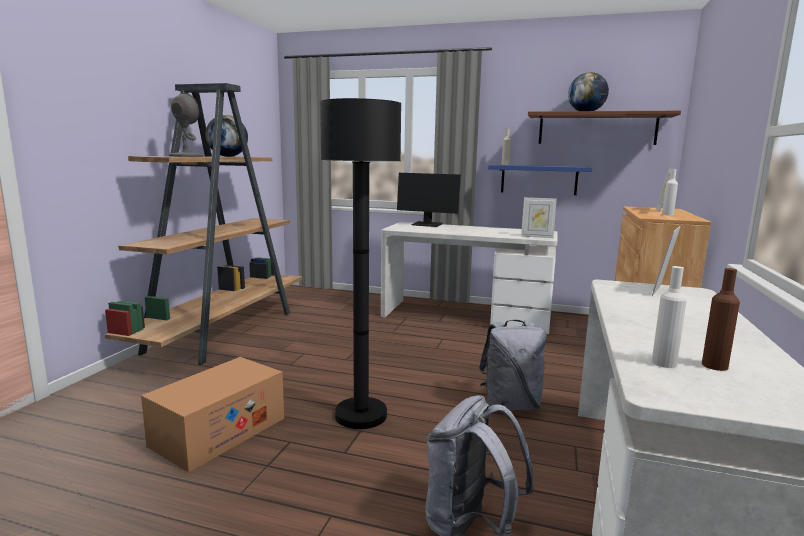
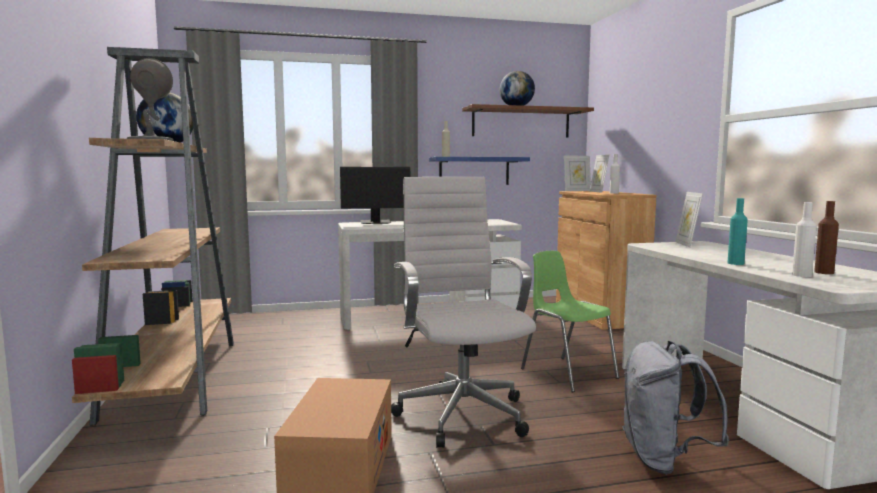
camera: 30 degrees left, 5 degrees down
(361, 415) = (461, 412): black floor lamp -> white office chair
(510, 404) = (567, 373): grey backpack -> green chair
(537, 237) = (499, 223): picture frame -> picture frame (576, 191)
(632, 328) = (735, 263): none -> turquoise bottle

